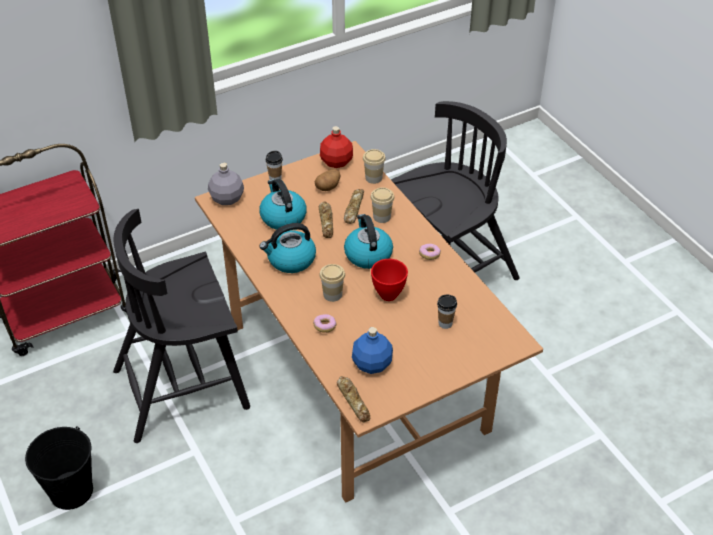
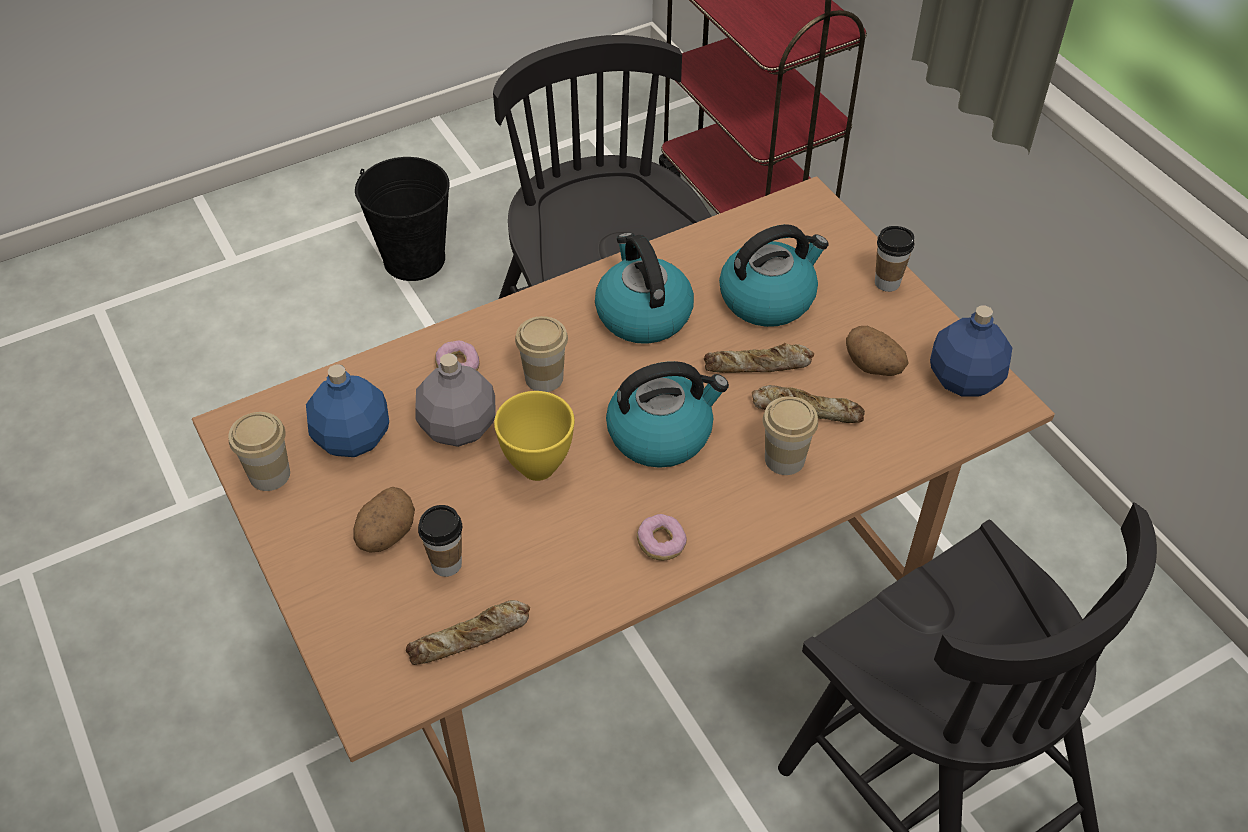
camera: 90 degrees right, 5 degrees up
(226, 199) = (813, 217): grey bottle -> grey bottle (457, 427)
(336, 162) = (964, 378): red bottle -> blue bottle
(354, 401) = (267, 411): bread -> bread (471, 638)
(373, 178) = (919, 446): cup -> cup (269, 474)
(387, 295) = (537, 465): red bowl -> yellow bowl
(430, 346) = (386, 535): none -> potato

